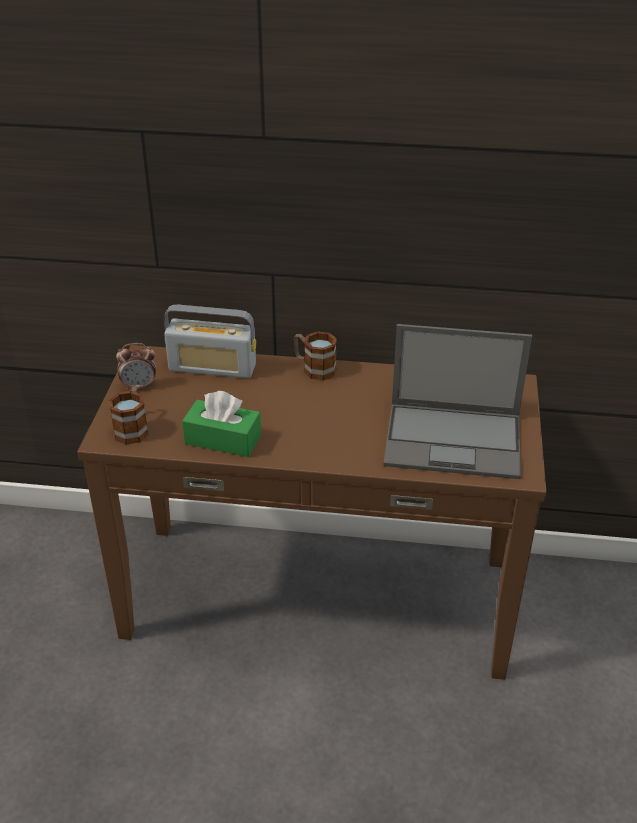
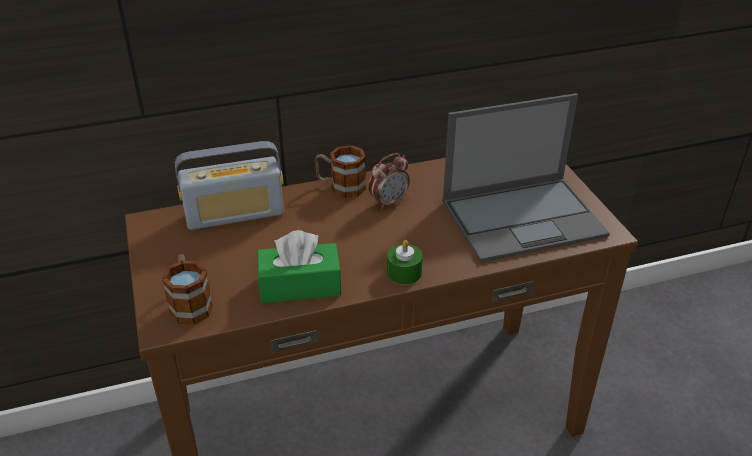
camera: 25 degrees left, 0 degrees up
(139, 386) = (166, 256): alarm clock -> alarm clock (389, 202)
(313, 454) = (404, 272): none -> green candle

